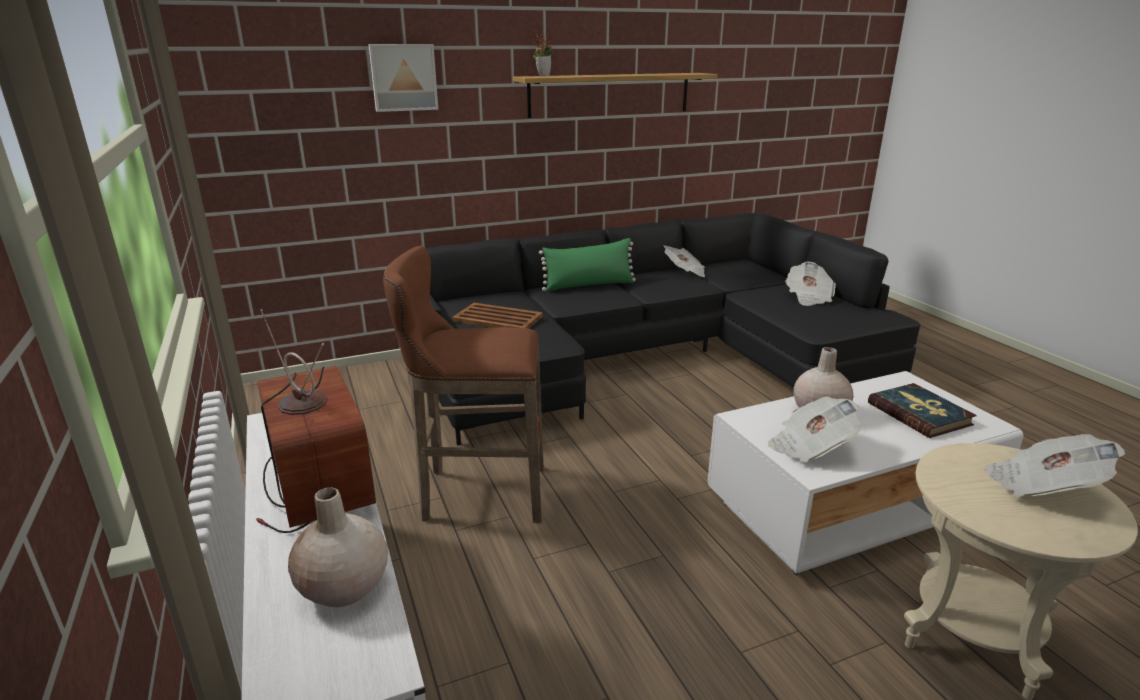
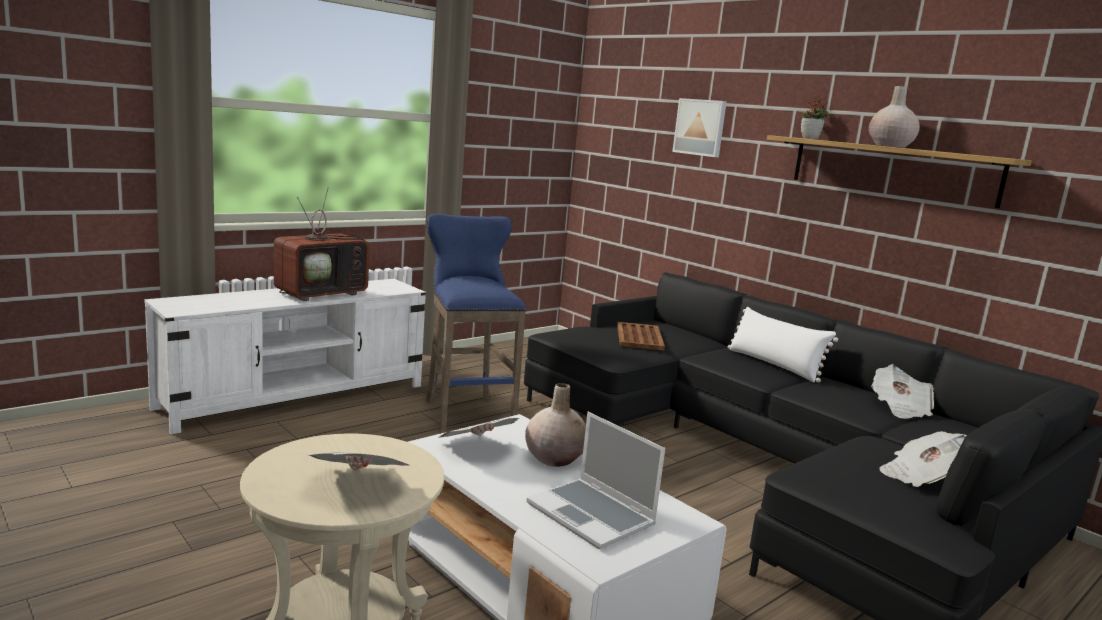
camera: 70 degrees right, 10 degrees down
(344, 587) = (236, 303): beige vase -> beige vase (889, 146)
(477, 494) = (466, 413): brown stool -> blue stool
(589, 285) = (774, 365): green pillow -> white pillow
(919, 414) = (592, 515): book -> laptop

